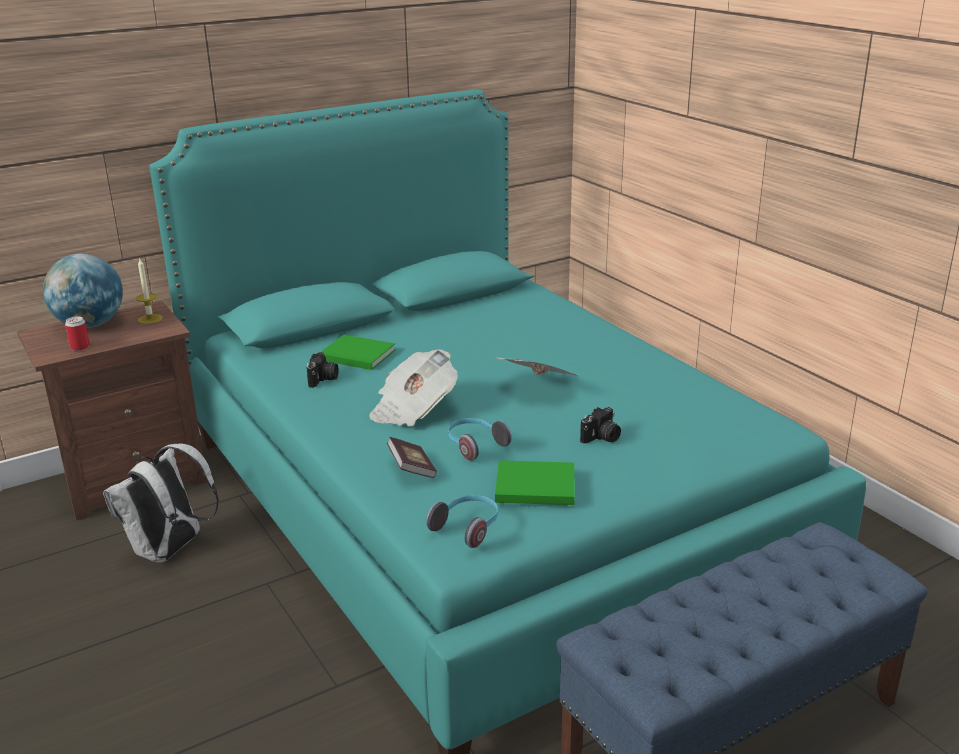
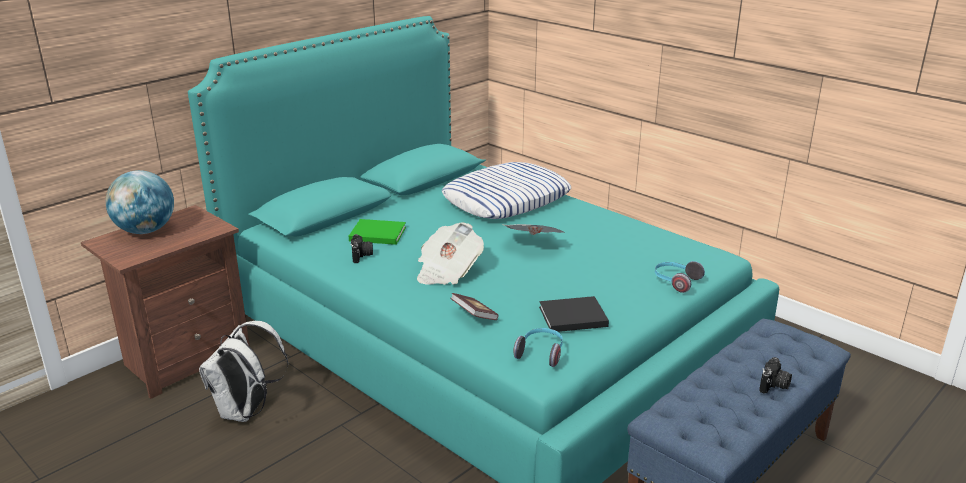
camera: 15 degrees left, 0 degrees up
(80, 347) = (149, 250): can -> none
(150, 319) = (196, 221): candle -> none
(475, 445) = (512, 292): headphones -> headphones (675, 281)
(532, 486) = (571, 317): green book -> black book
(538, 327) = (506, 199): none -> pillow
(601, 438) = (599, 277): camera -> camera (774, 385)

